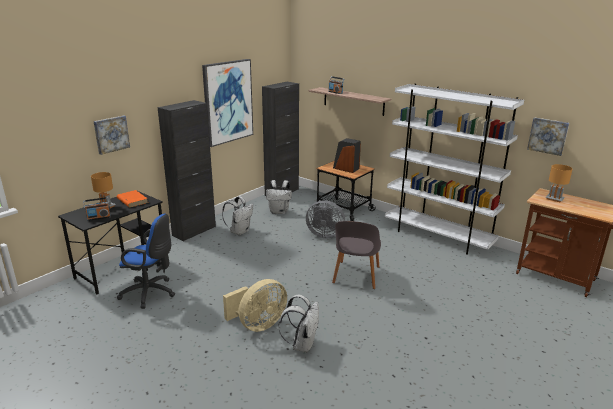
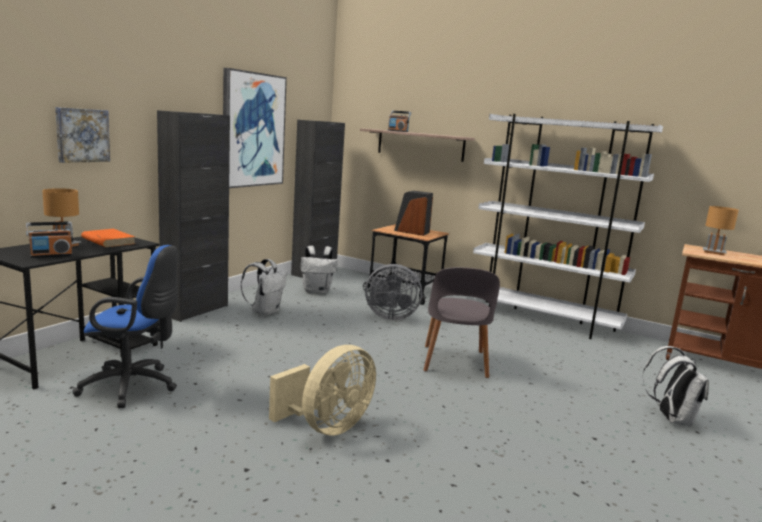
camera: 10 degrees left, 10 degrees down
(302, 344) = (409, 453): white backpack -> white backpack (671, 418)
(548, 136) = (694, 173): picture -> none

